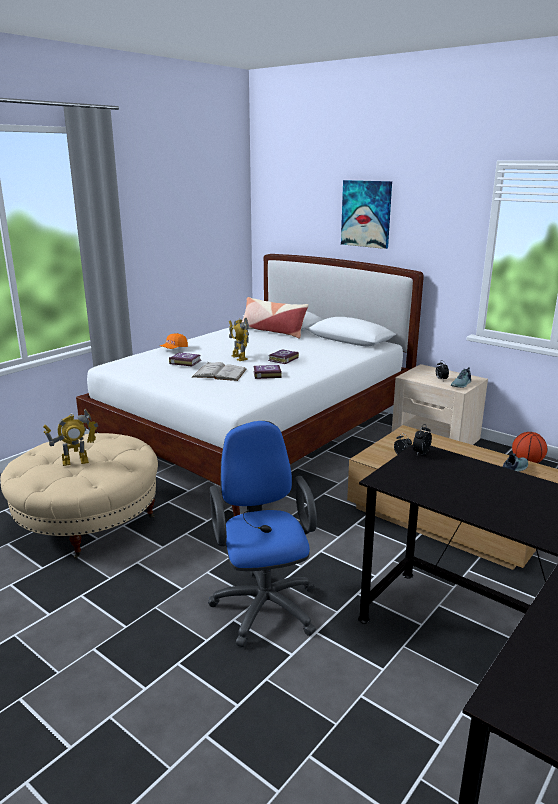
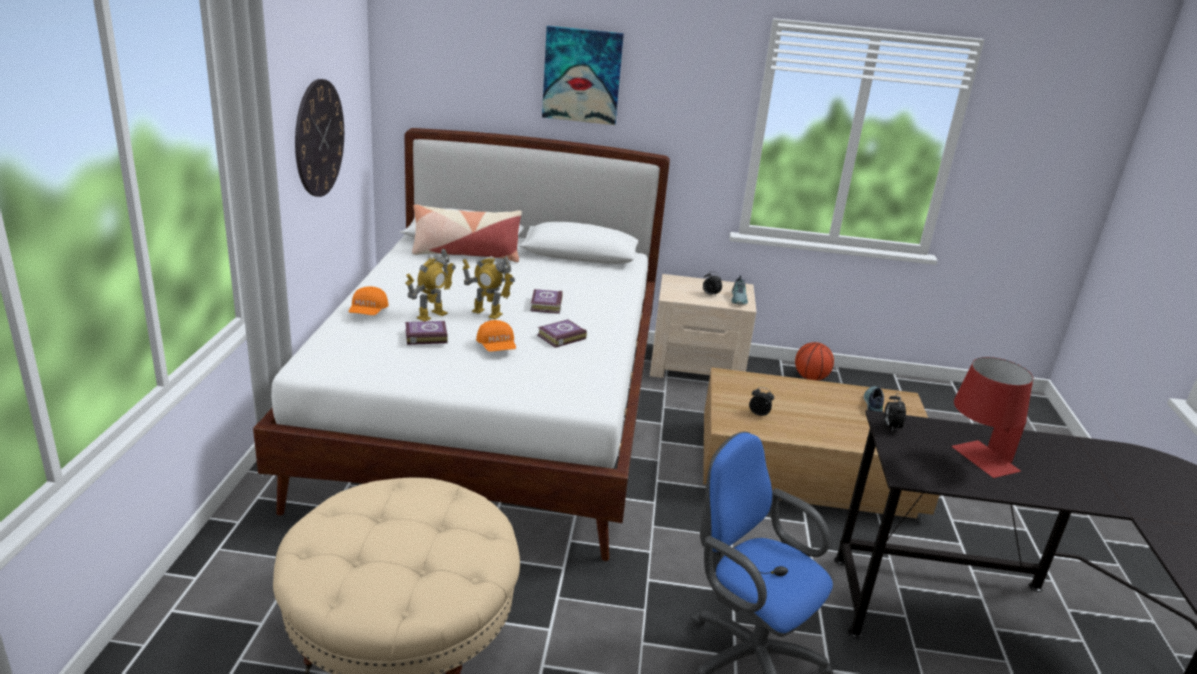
camera: 35 degrees left, 5 degrees up
(75, 462) = (404, 549): toy robot -> toy robot (431, 315)
(188, 249) = (319, 138): none -> wall clock
(219, 373) = (497, 347): white book -> orange cap
(463, 486) = (976, 461): none -> red table lamp

